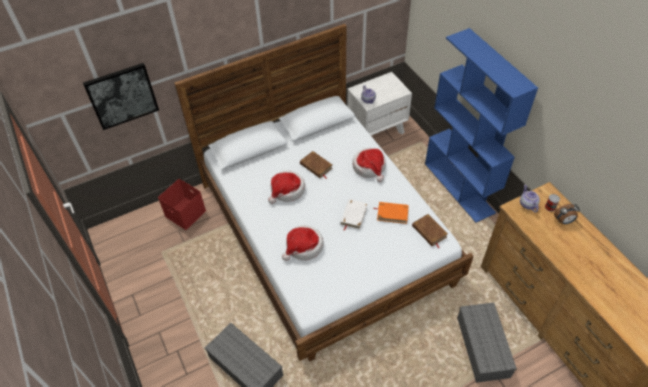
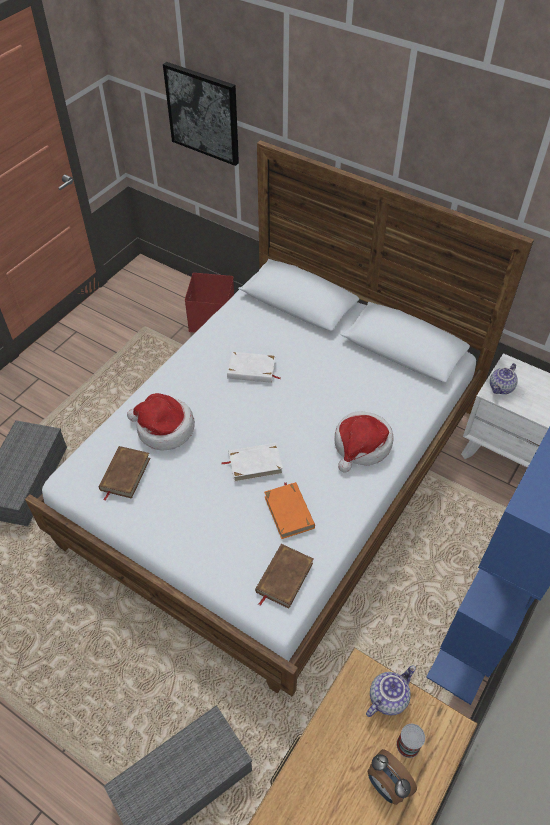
camera: 60 degrees right, 0 degrees up
(287, 190) = (251, 370): hat -> white book
(316, 166) = (318, 382): brown book -> brown book (125, 474)

